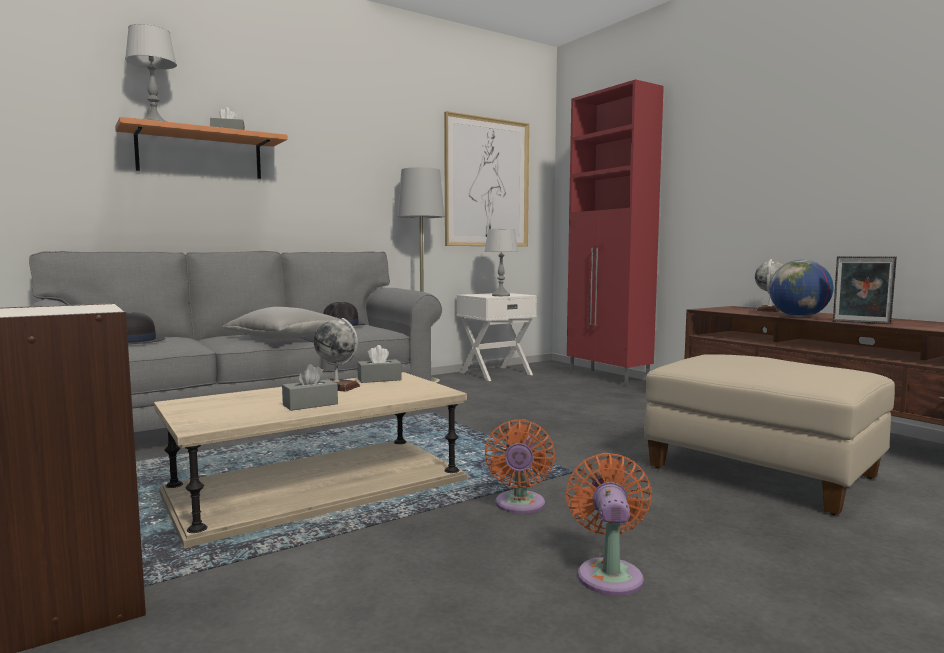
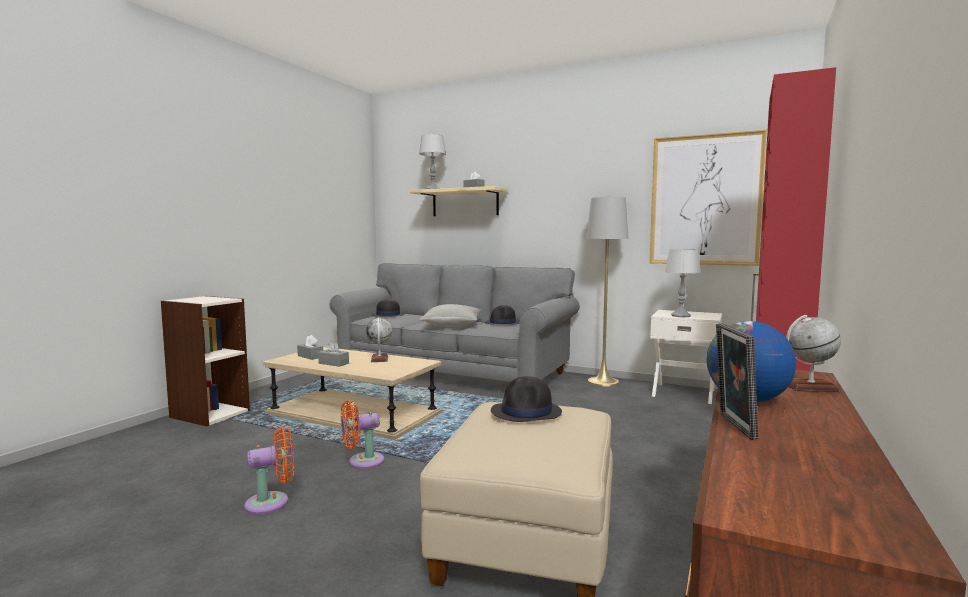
camera: 60 degrees right, 0 degrees up
(200, 154) = (465, 203): orange shelf -> beige shelf
(379, 379) = (410, 361): grey tissue box -> grey tissue box (310, 356)
(728, 359) = (526, 412): none -> black hat

